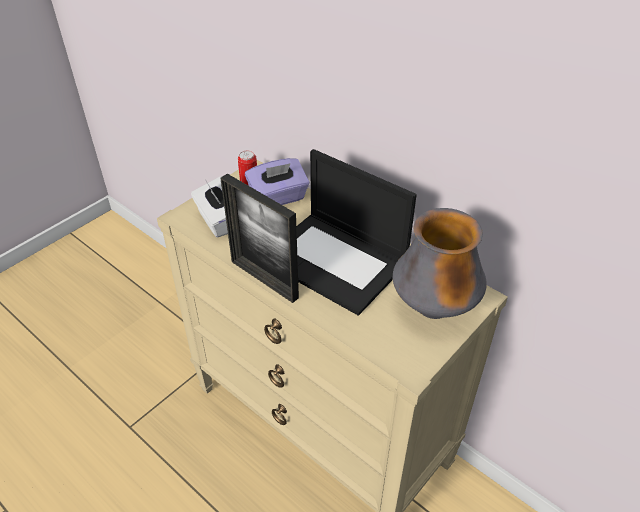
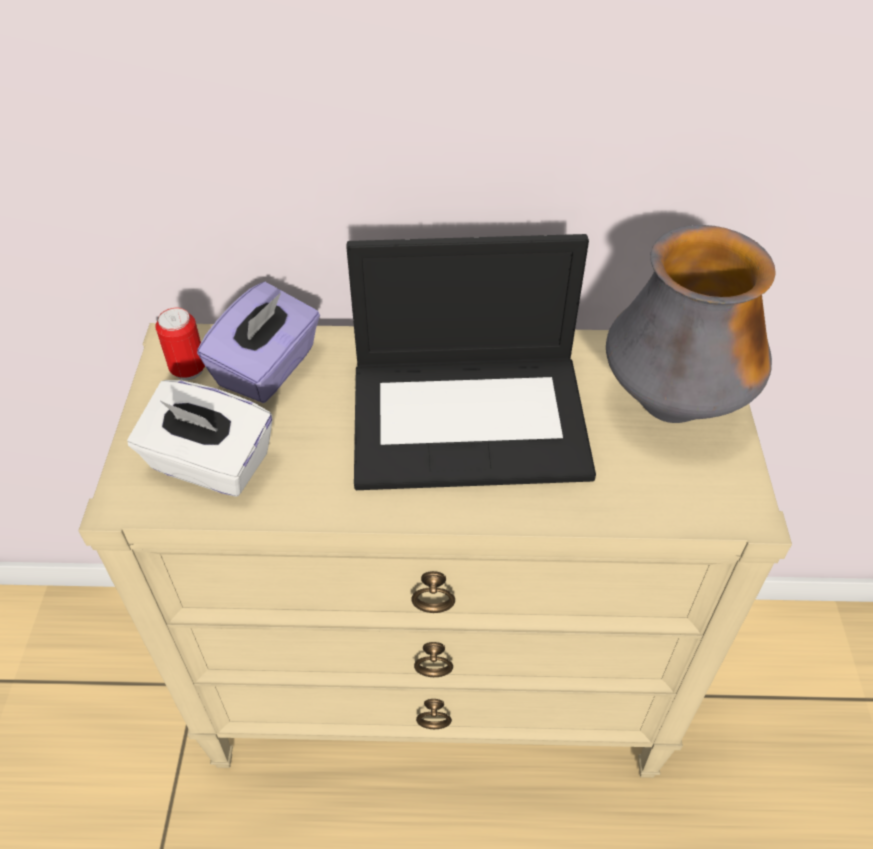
camera: 40 degrees left, 5 degrees up
(264, 279) = (396, 517): picture frame -> none

